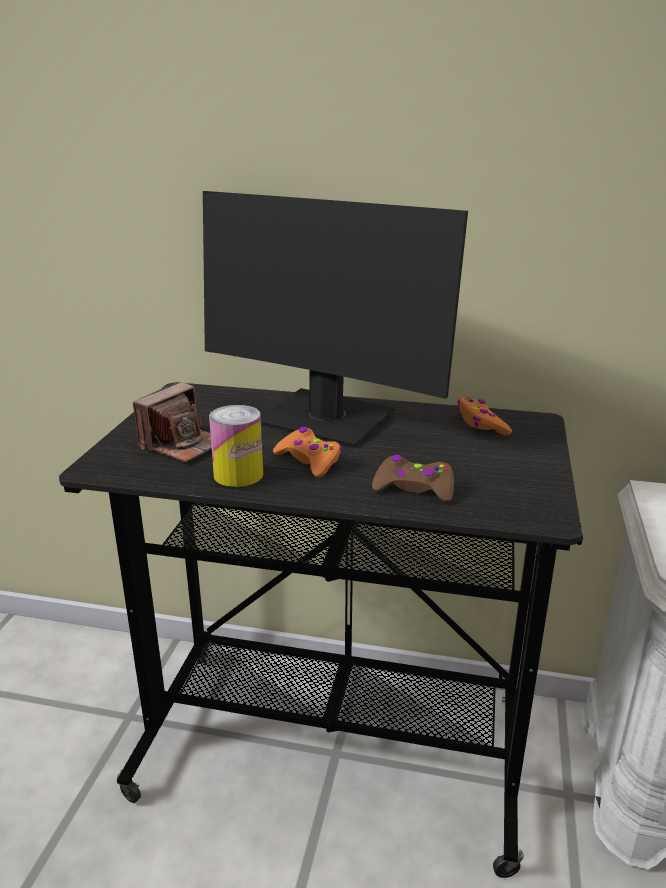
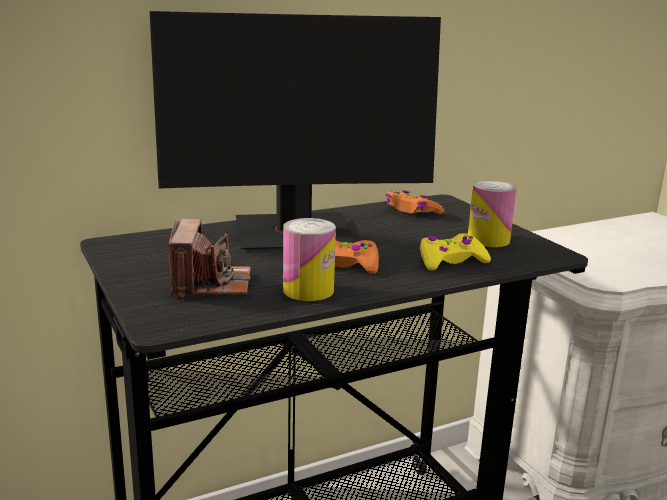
camera: 40 degrees left, 5 degrees down
(414, 488) = (450, 261): brown game controller -> yellow game controller
(501, 478) = (488, 239): none -> can

